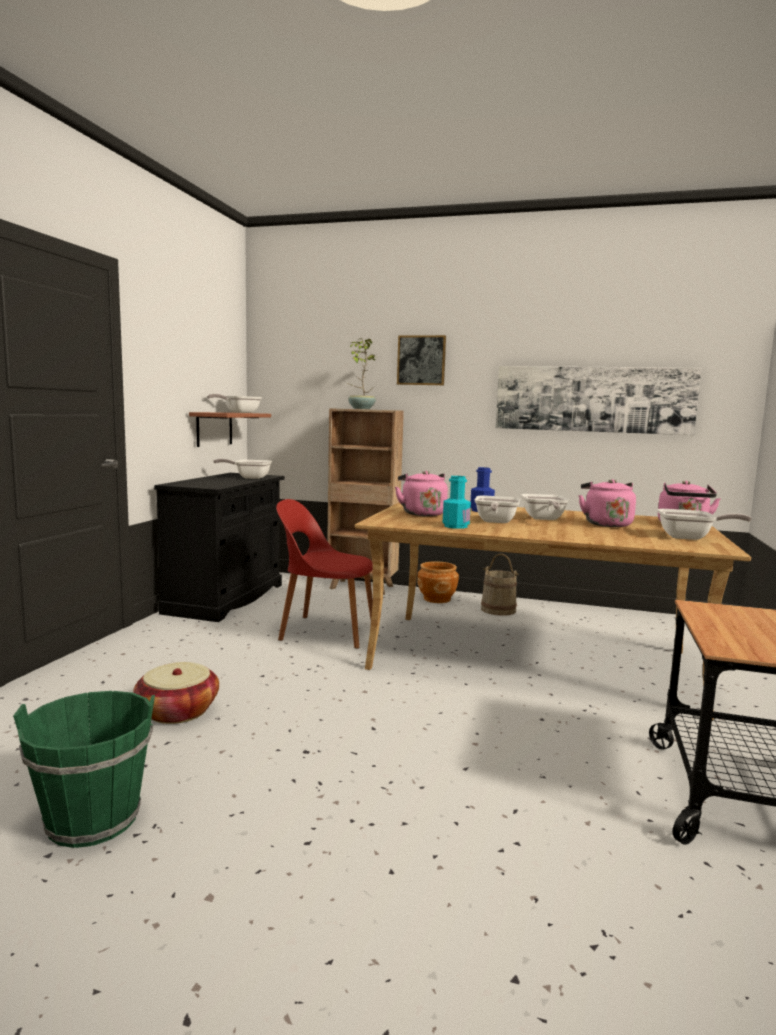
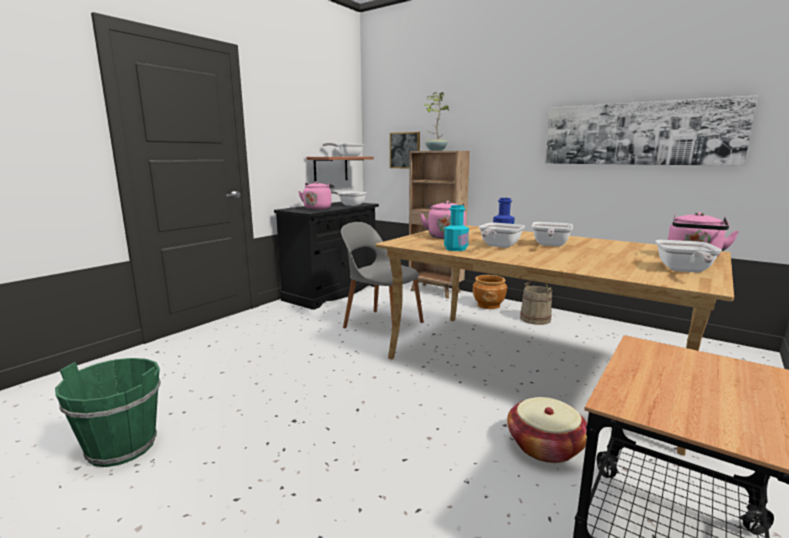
camera: 20 degrees right, 5 degrees up
(177, 711) = (235, 374): basket -> basket (545, 446)
(325, 631) = (382, 324): red chair -> grey chair
(421, 360) = (485, 107): picture -> picture (405, 150)
(606, 524) = (607, 252): pink kettle -> pink kettle (318, 208)
(690, 538) = (684, 271): frying pan -> frying pan turned 75 degrees clockwise

